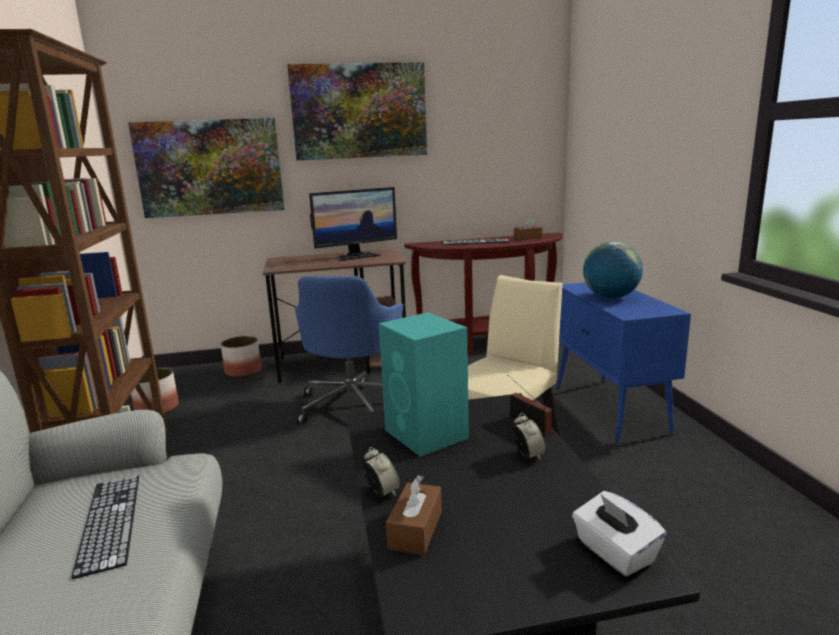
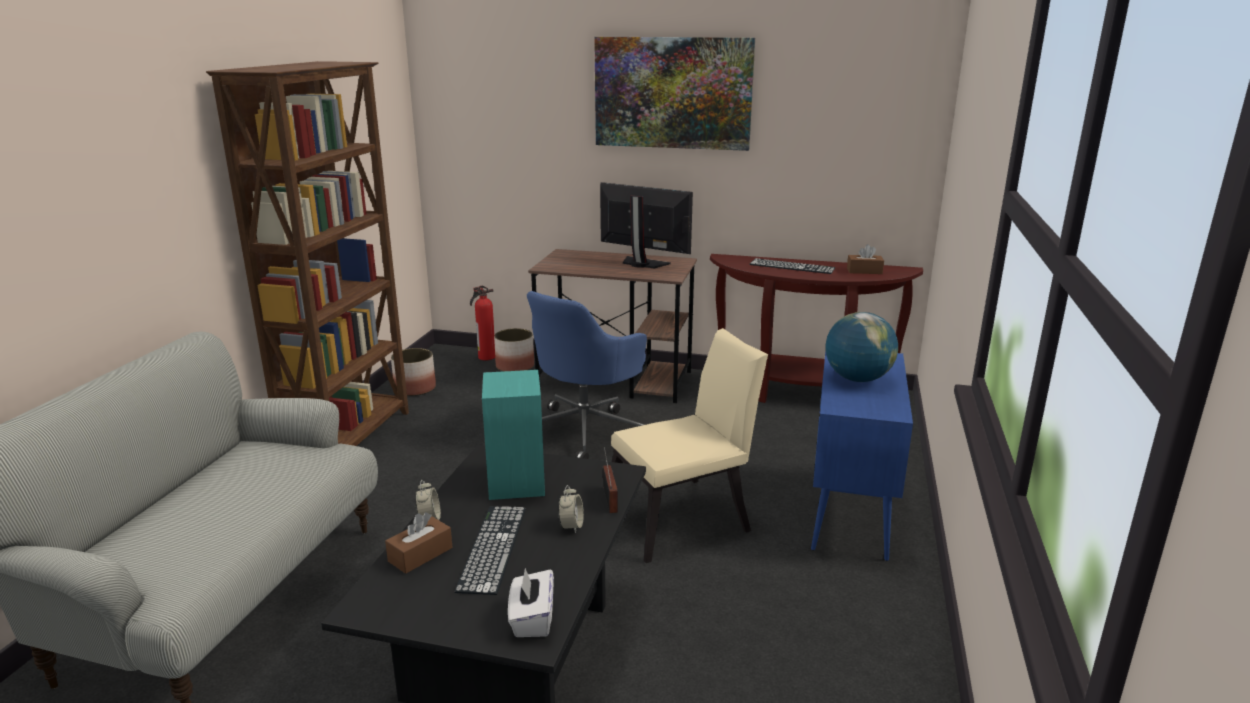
camera: 25 degrees right, 5 degrees up
(110, 521) = (261, 483): keyboard -> keyboard (492, 548)
(208, 370) = (485, 357): none -> fire extinguisher
(210, 167) = (508, 144): picture -> none
(356, 256) = (642, 263): monitor -> monitor turned 150 degrees counterclockwise

